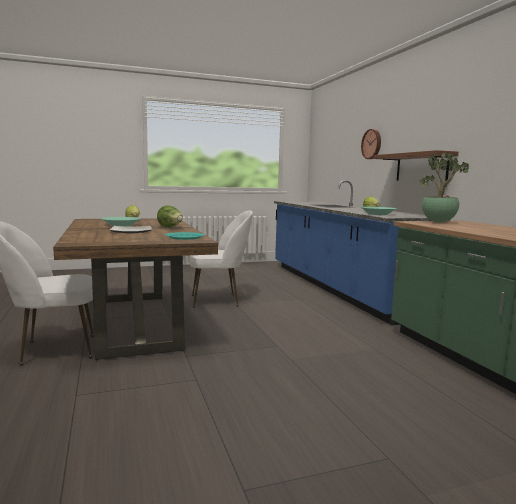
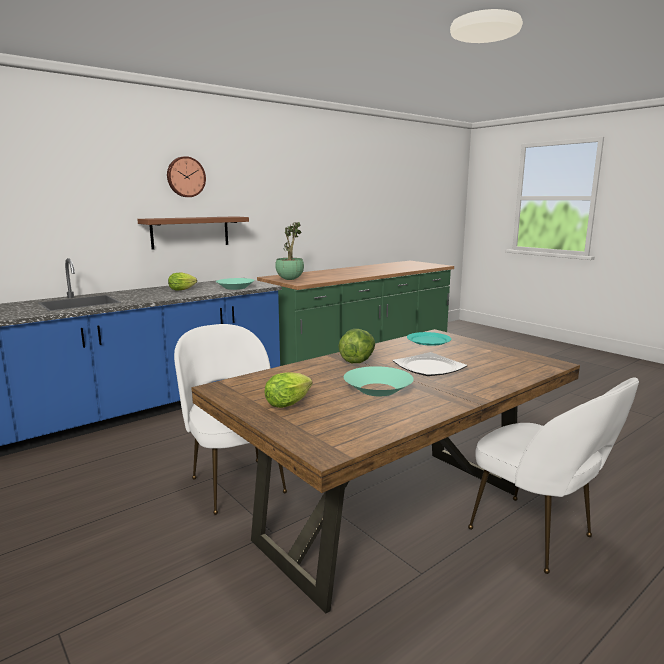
camera: 110 degrees left, 5 degrees up
(372, 144) = (81, 200): wall clock -> wall clock (185, 177)

